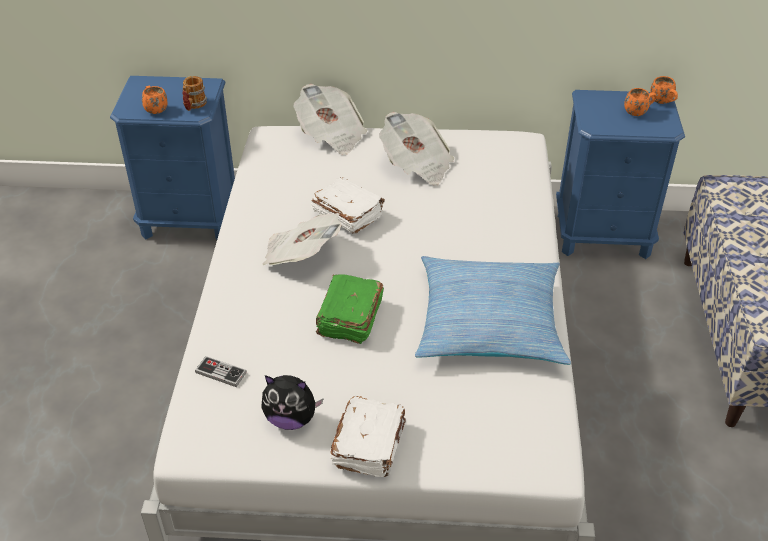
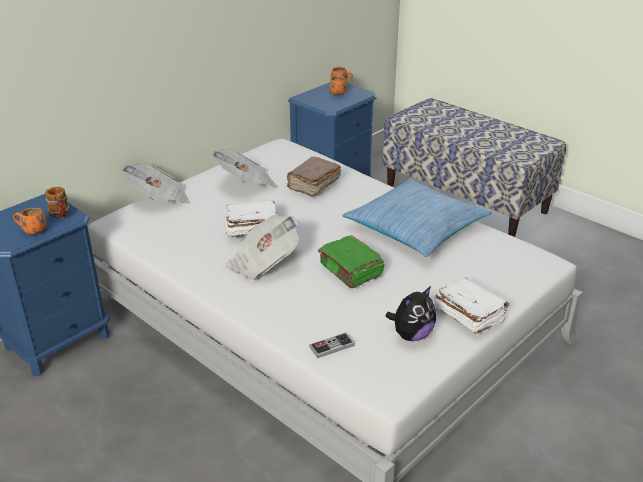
camera: 50 degrees left, 10 degrees down
(471, 206) = (313, 185): none -> brown book

